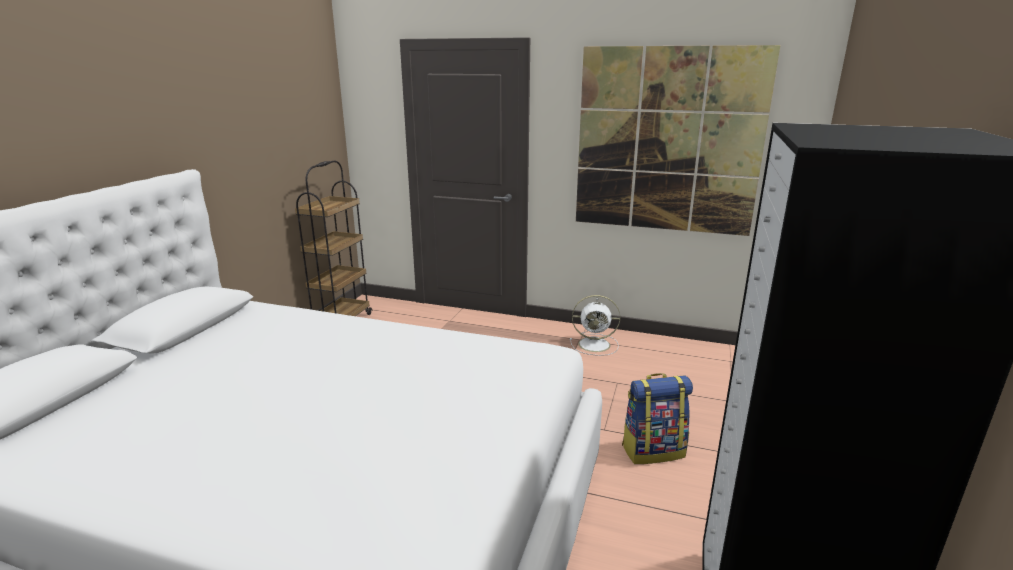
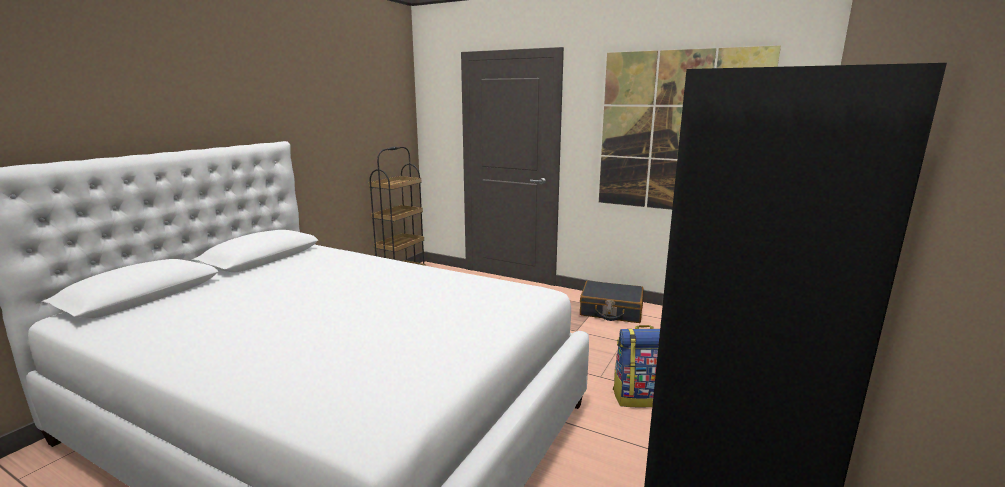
camera: 10 degrees right, 5 degrees down
(595, 344) = (611, 311): white fan -> black suitcase

